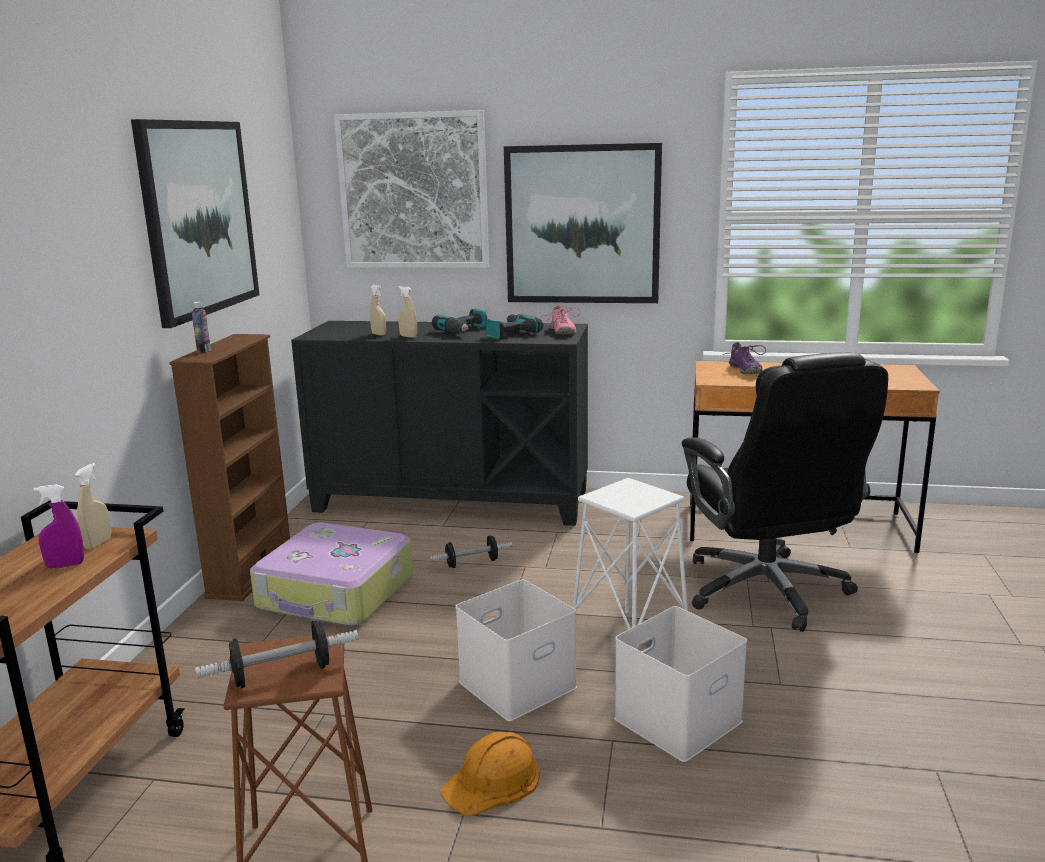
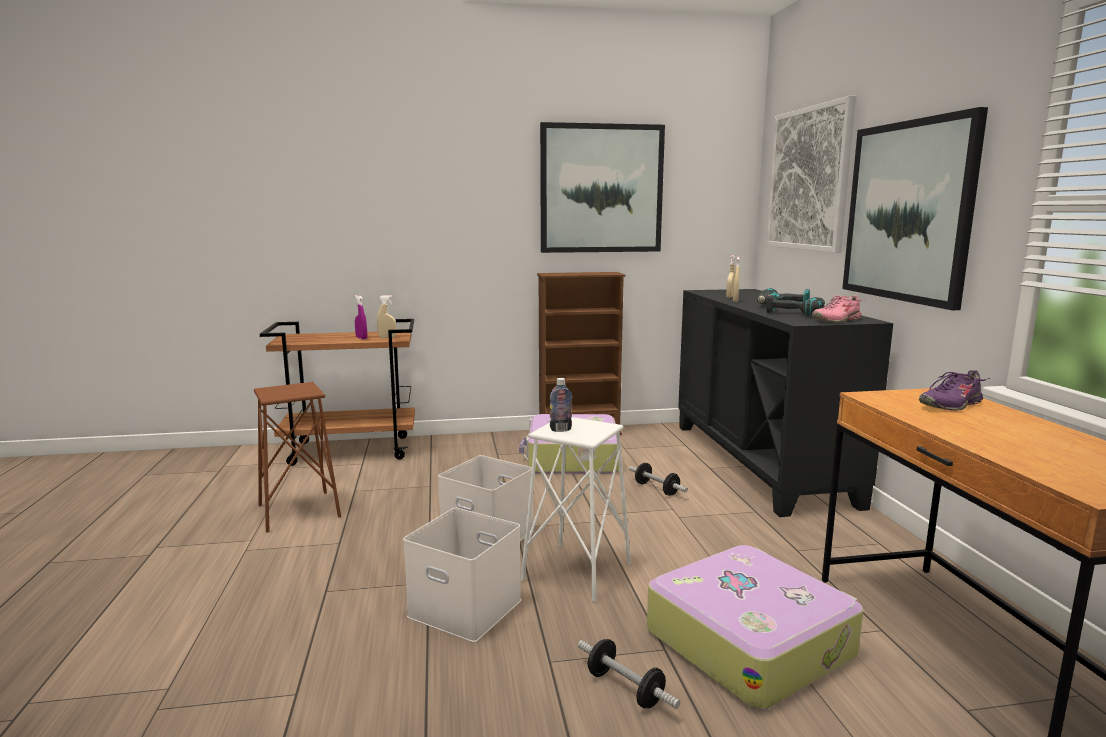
camera: 70 degrees right, 5 degrees down
(204, 351) = (564, 272): bottle -> bottle (560, 429)
(281, 674) = (279, 391): dumbbell -> dumbbell (625, 689)
(493, 781) = (371, 546): orange hard hat -> none
(767, 591) = (749, 641): black office chair -> suitcase

